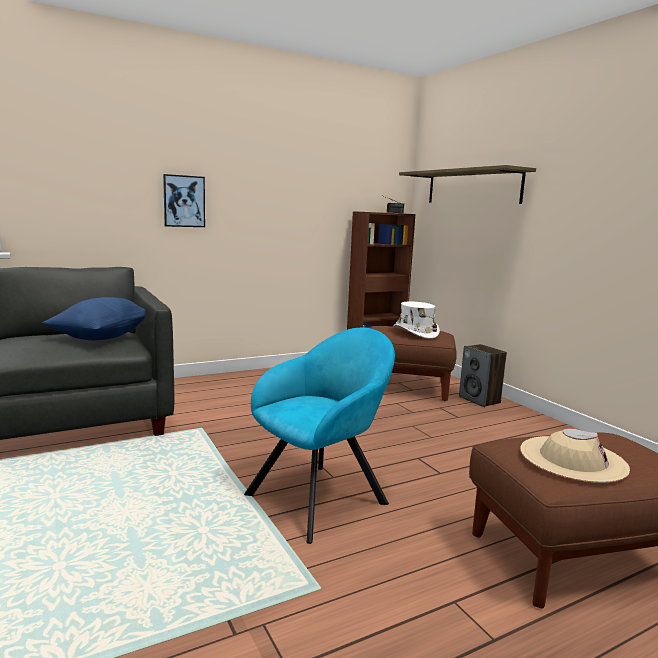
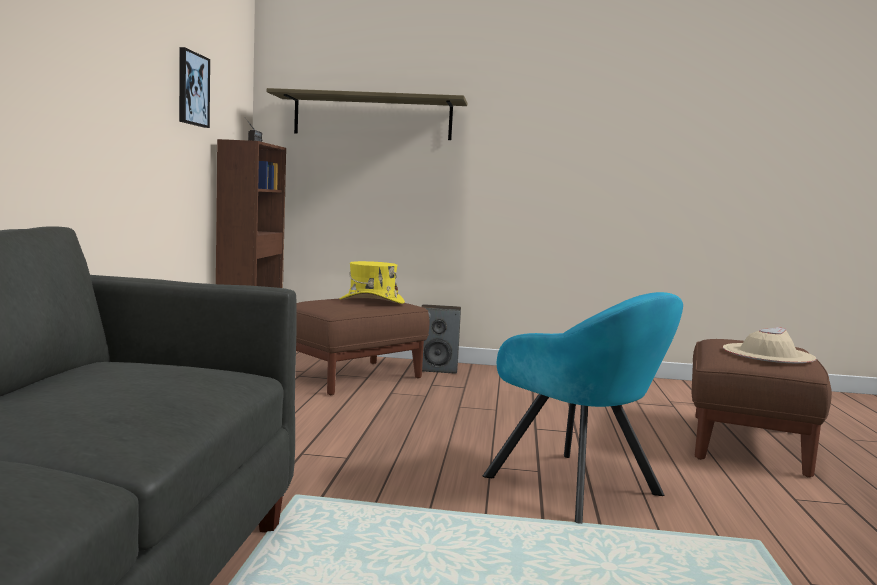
camera: 55 degrees left, 5 degrees down
(101, 337) = (157, 371): blue pillow -> none
(184, 201) = (44, 97): picture -> picture (192, 89)
(322, 497) = (579, 489): turquoise armchair -> turquoise armchair turned 150 degrees clockwise
(415, 333) = (372, 301): white hat -> yellow hat

